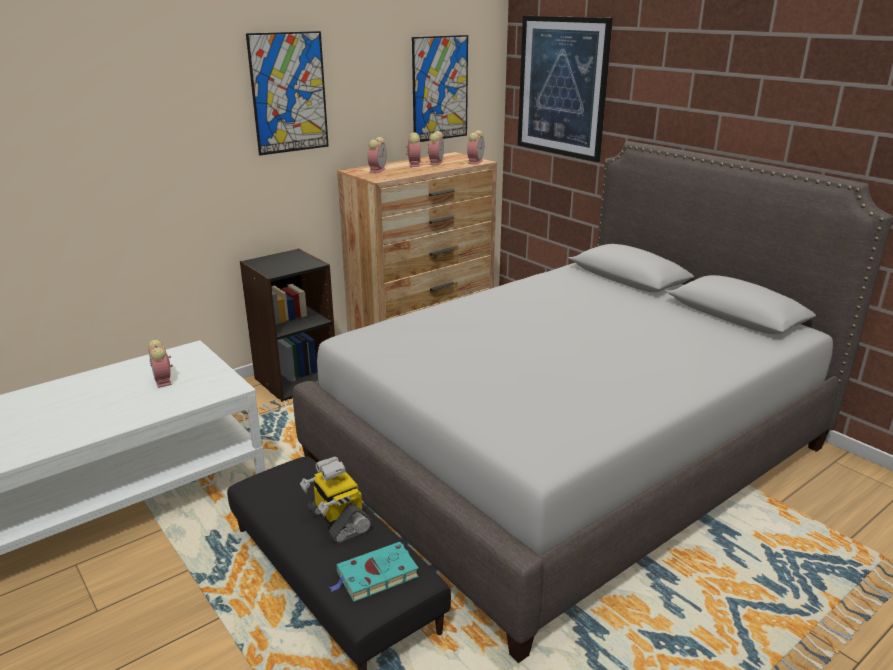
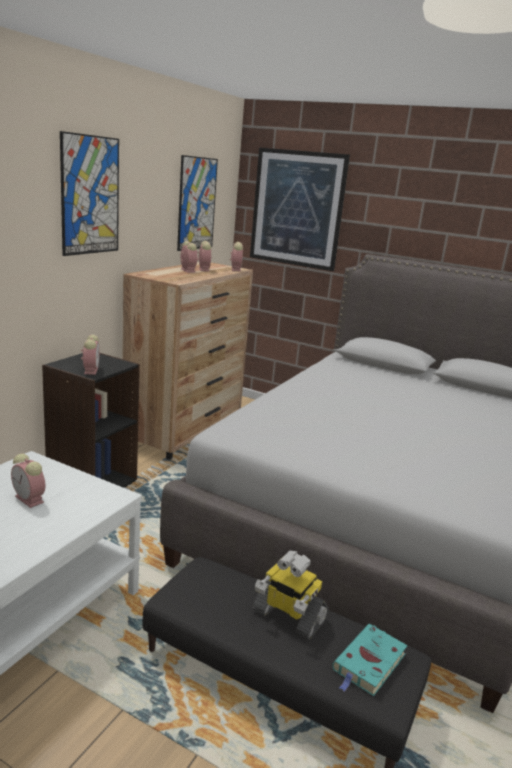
camera: 25 degrees left, 5 degrees down
(377, 170) = (162, 274): alarm clock -> alarm clock (91, 370)

